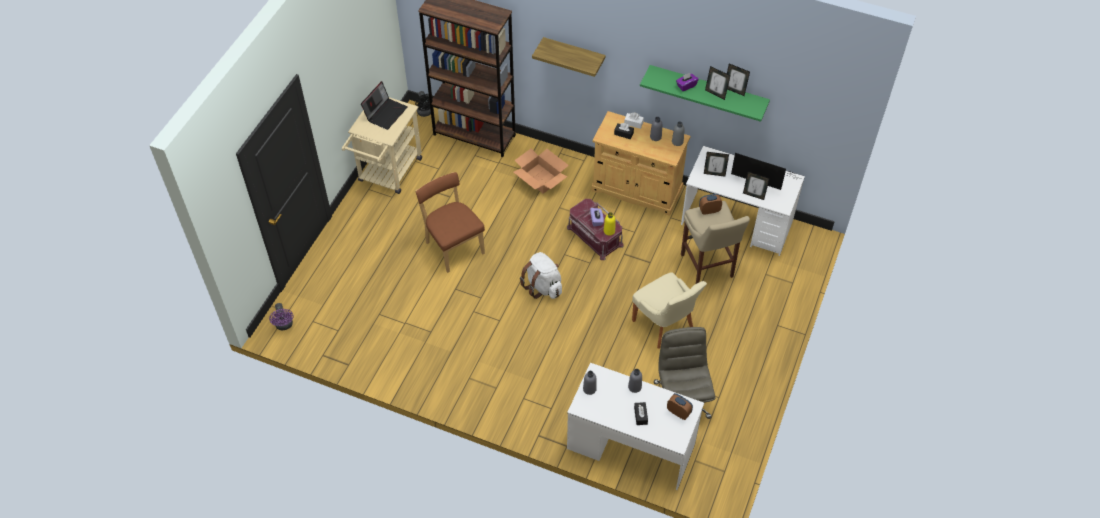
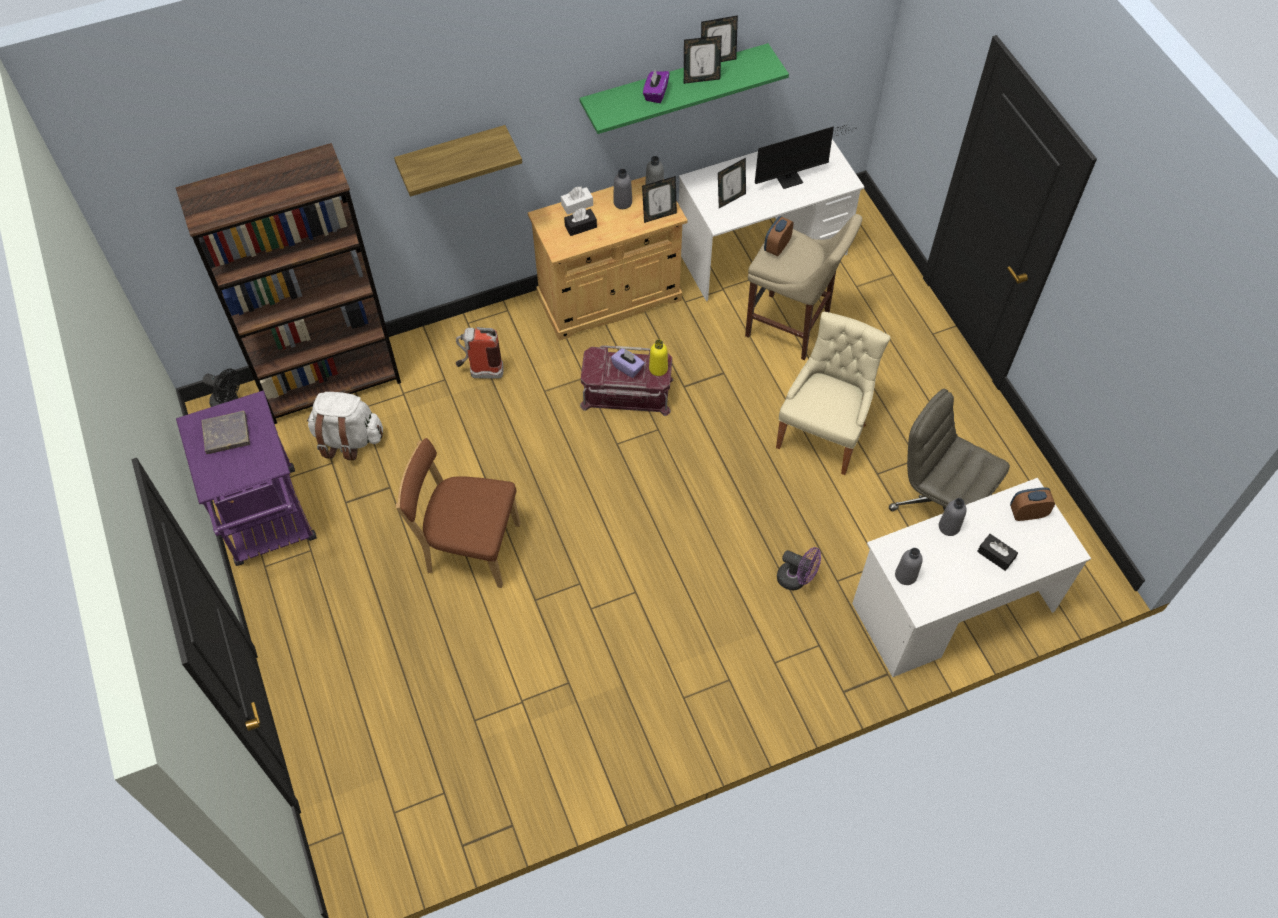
camera: 45 degrees left, 5 degrees up
(284, 325) = (361, 855): purple fan -> purple fan (796, 579)
(385, 113) = (226, 434): laptop -> grey book
(388, 174) = (269, 524): beige cart -> purple cart
(541, 178) = (480, 373): cardboard box -> fire extinguisher
(543, 286) = (637, 504): white backpack -> white backpack (348, 439)
(664, 325) = (823, 433): beige chair -> beige chair turned 75 degrees counterclockwise
(754, 195) = (801, 192): picture frame -> picture frame (659, 215)

